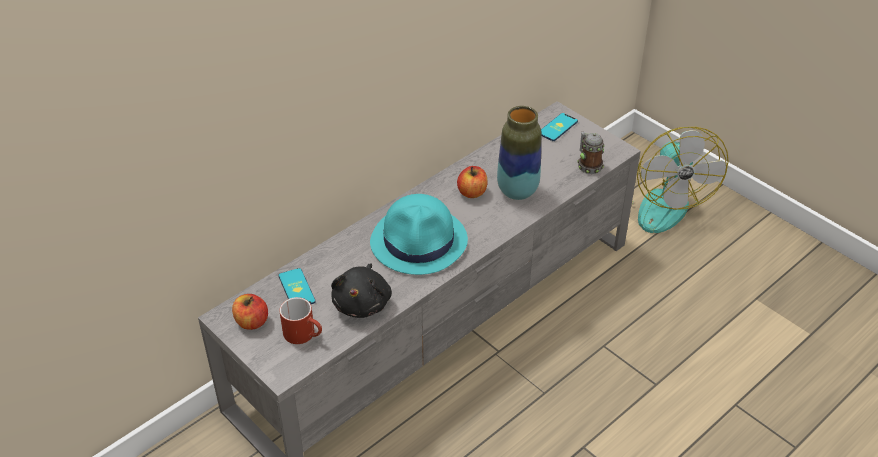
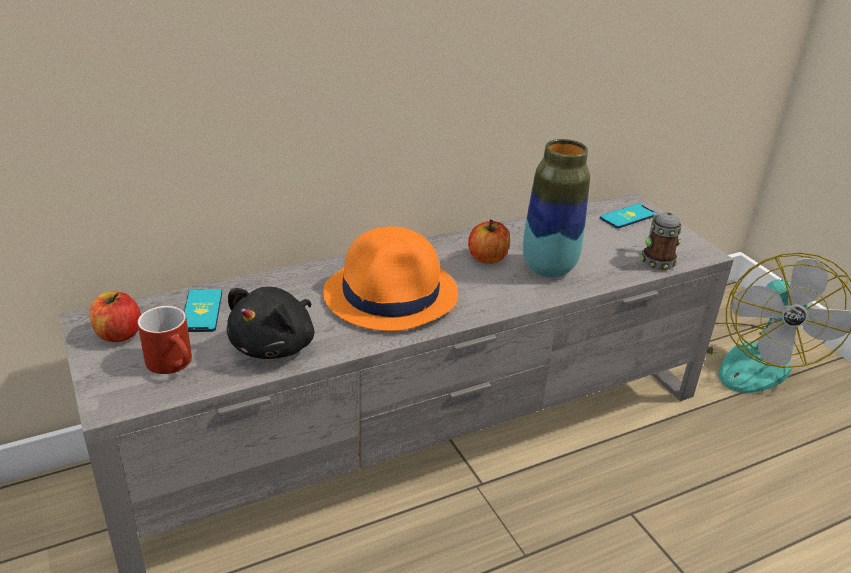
camera: 15 degrees right, 10 degrees down
(419, 241) = (392, 294): turquoise hat -> orange hat

